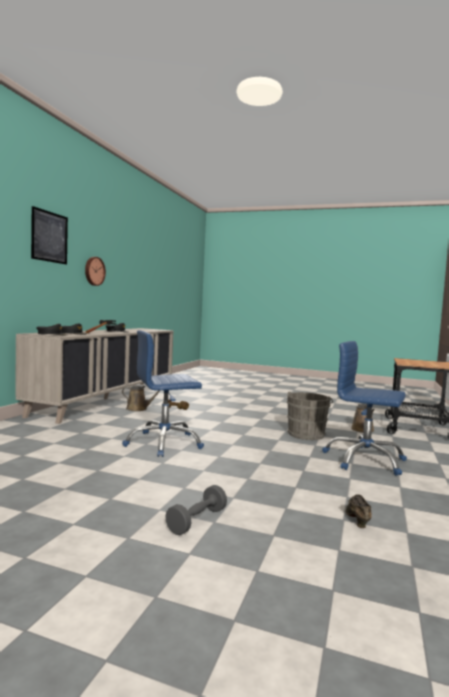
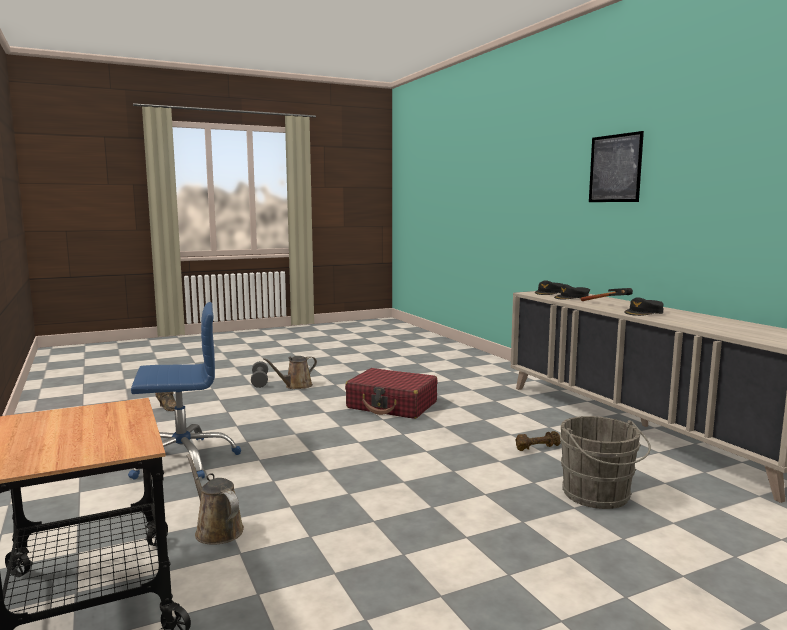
camera: 135 degrees right, 5 degrees up
(94, 271) = (698, 205): wall clock -> none
(138, 409) = (555, 428): brown watering can -> brown watering can (296, 386)
(164, 443) = (392, 405): blue office chair -> red suitcase
(306, 434) = (293, 475): grey bucket -> grey bucket (598, 496)

